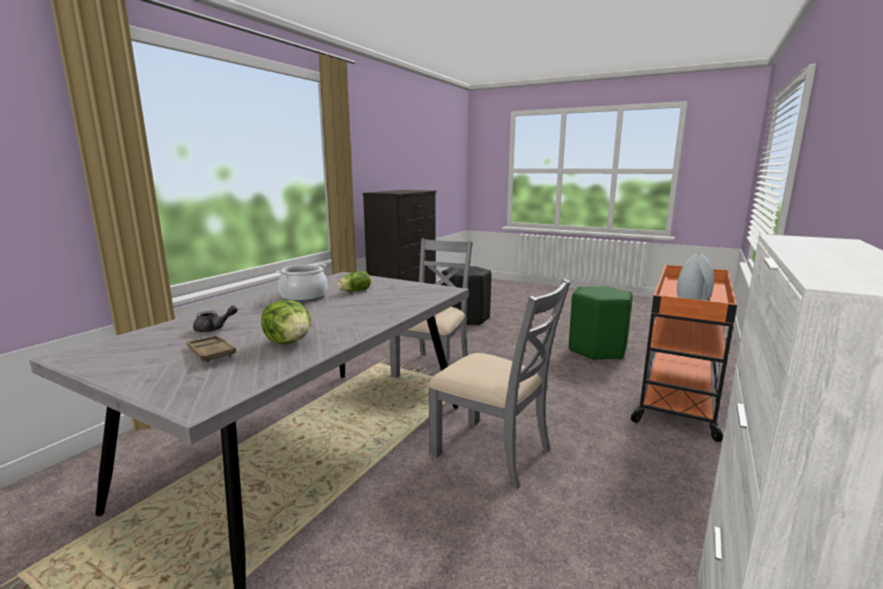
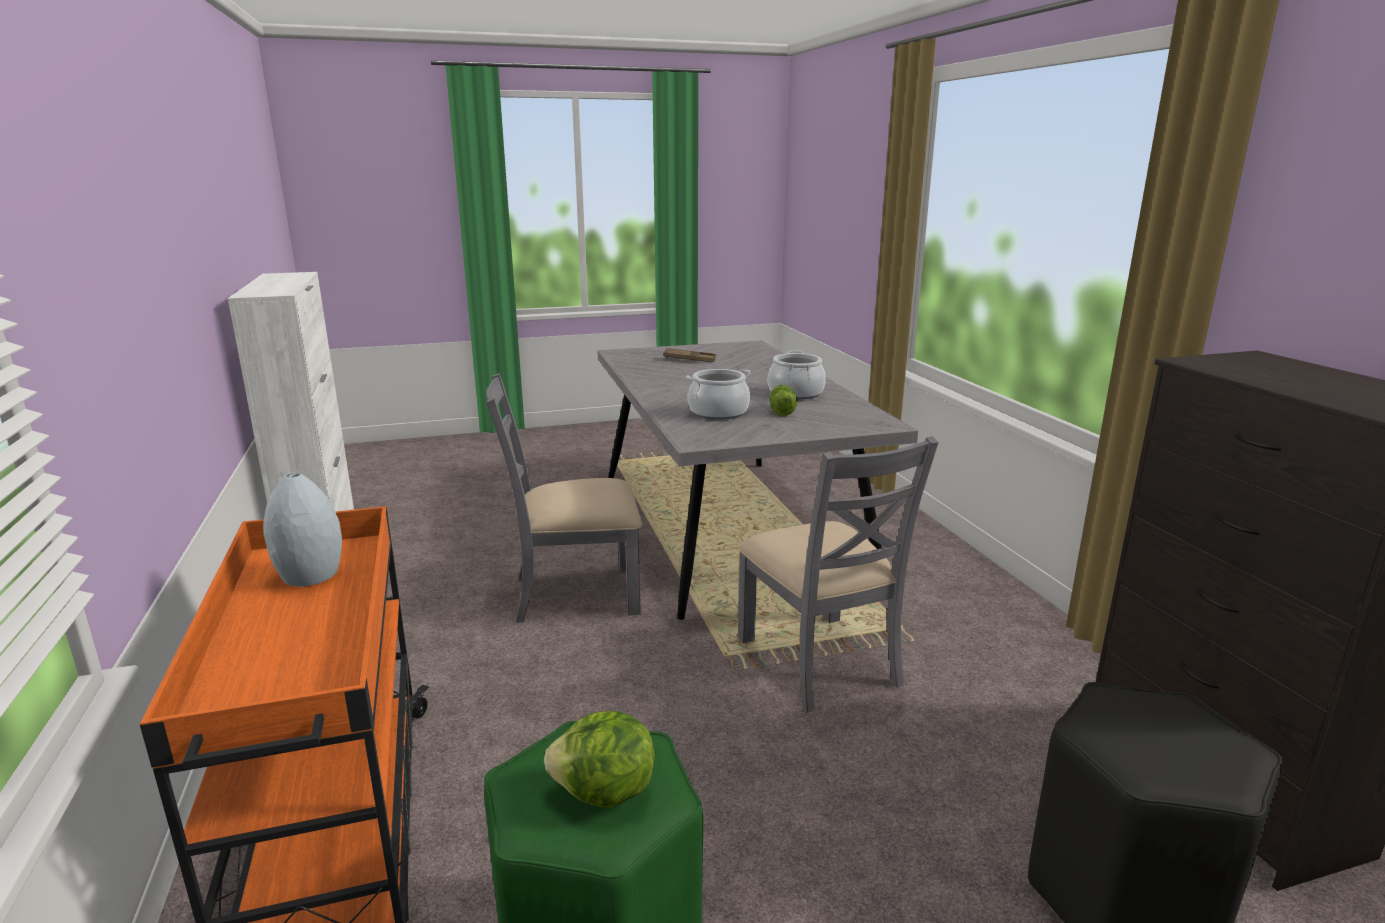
camera: 135 degrees right, 5 degrees up
(214, 329) = (745, 365): grey teapot -> none
(289, 342) = (668, 372): lettuce -> lettuce (604, 794)
(386, 299) = (718, 413): none -> cooking pot

